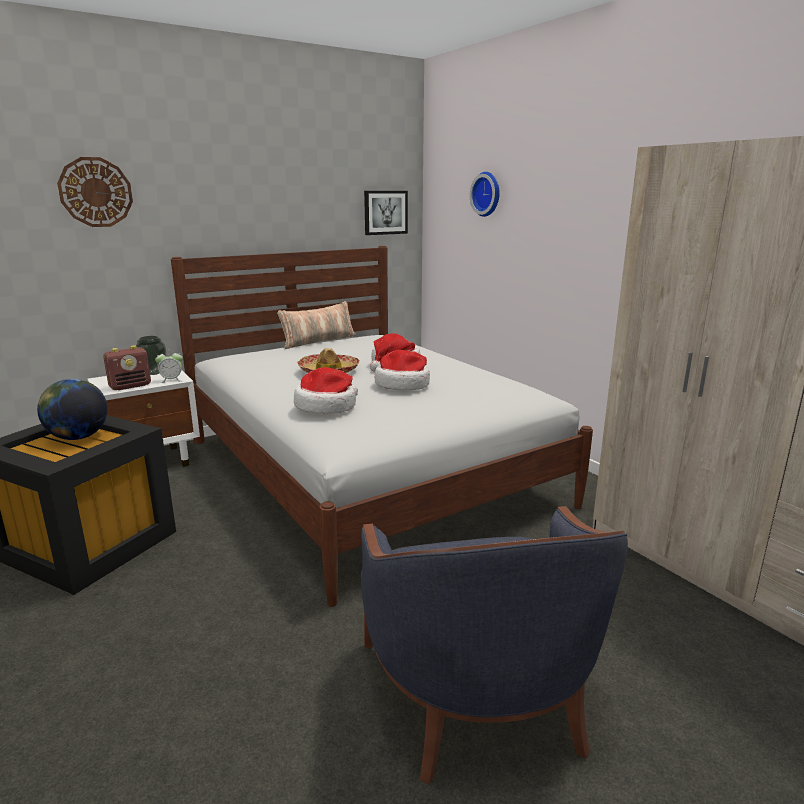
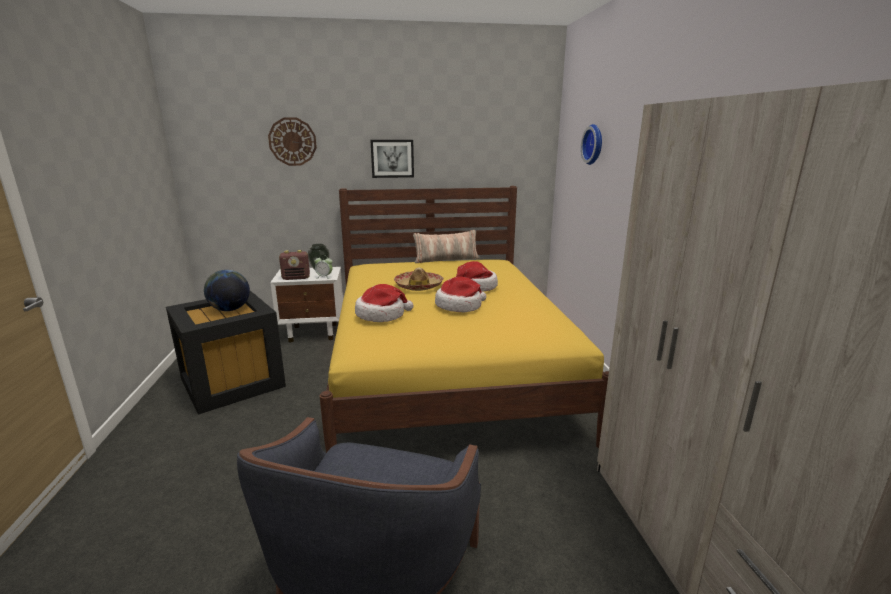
camera: 25 degrees right, 0 degrees up
(367, 471) = (446, 370): white bed -> yellow bed
(385, 212) = (520, 158): picture -> picture (392, 158)

